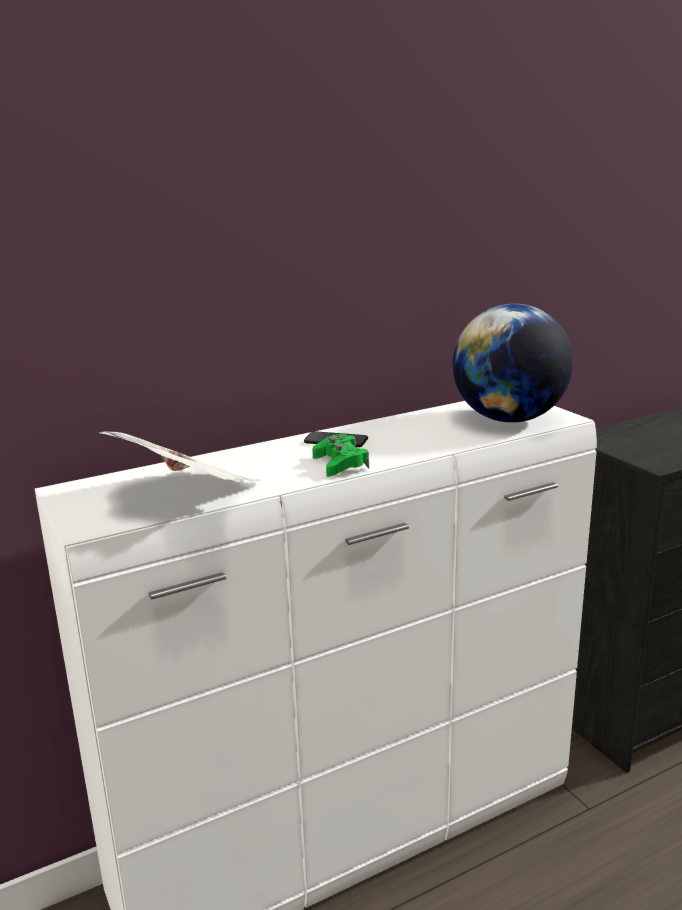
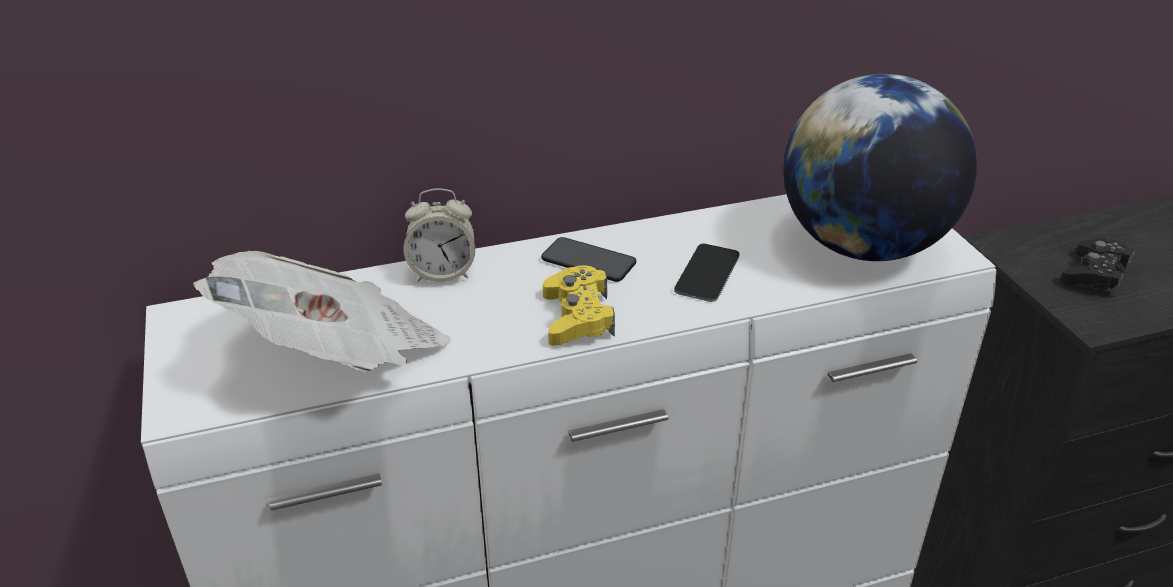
camera: 10 degrees right, 15 degrees up
(239, 454) = (443, 273): none -> alarm clock
(340, 464) = (577, 317): green game controller -> yellow game controller
(416, 439) = (707, 273): none -> phone
(650, 444) = (1094, 274): none -> black game controller

